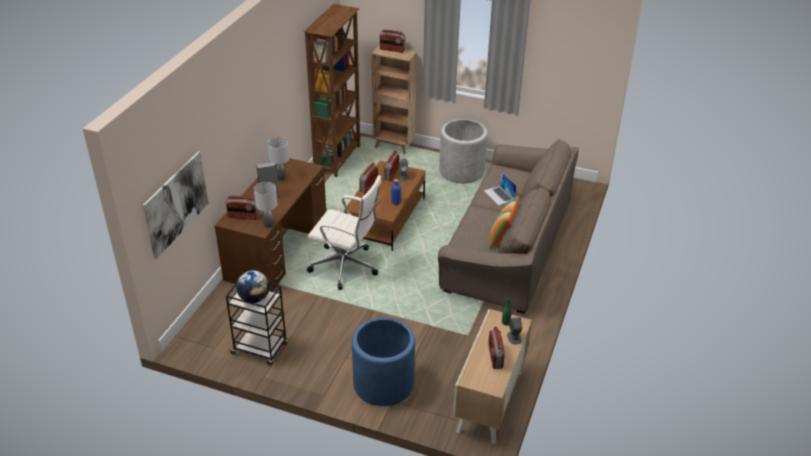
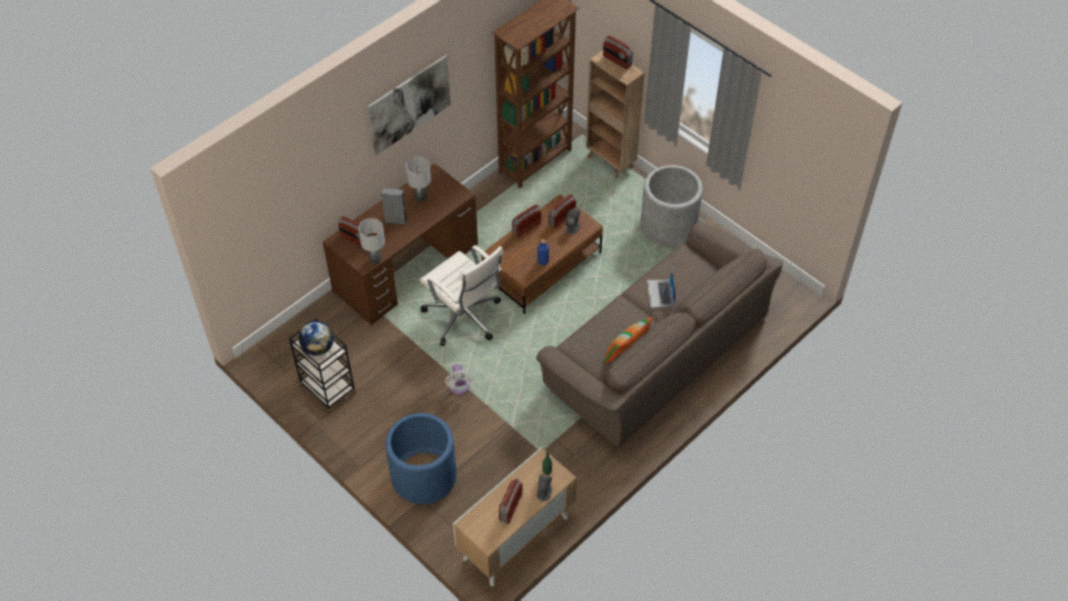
camera: 25 degrees right, 15 degrees up
(176, 203) = (266, 227): picture -> picture (409, 104)
(373, 313) = (459, 388): none -> white fan

